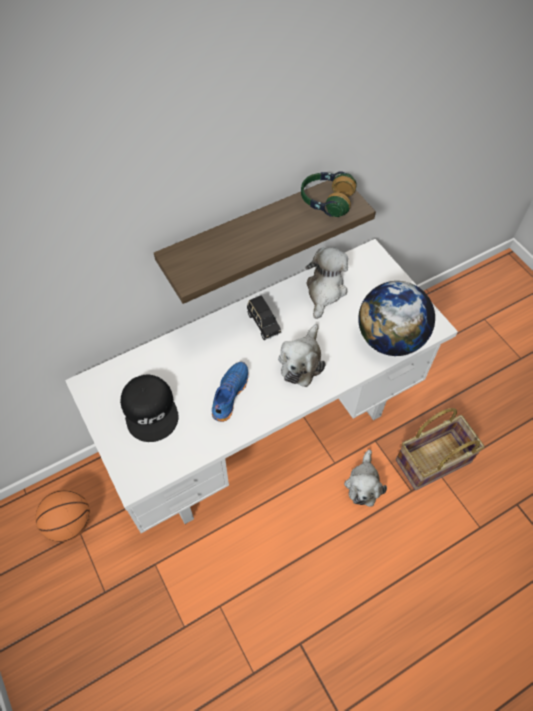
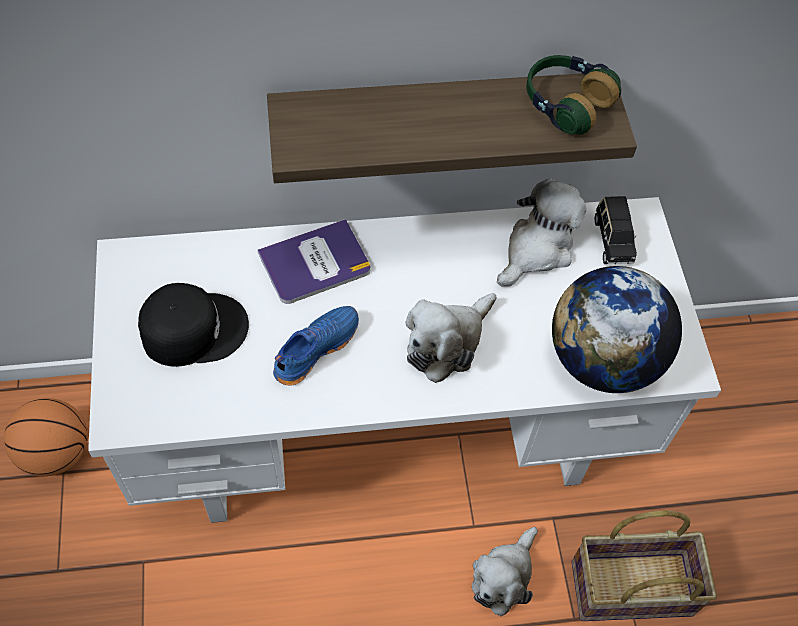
camera: 20 degrees right, 0 degrees up
(151, 410) = (193, 328): black cap -> black cap turned 105 degrees counterclockwise
(204, 345) = (315, 263): none -> book
(263, 323) = (418, 263): black toy car -> black toy car (612, 240)

